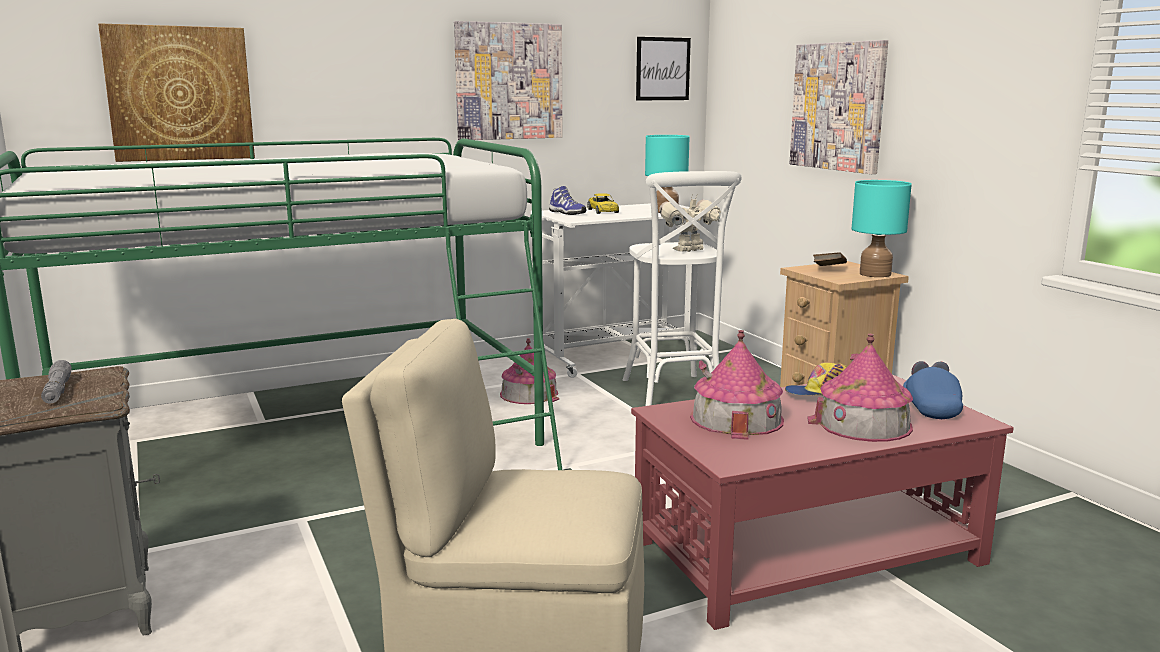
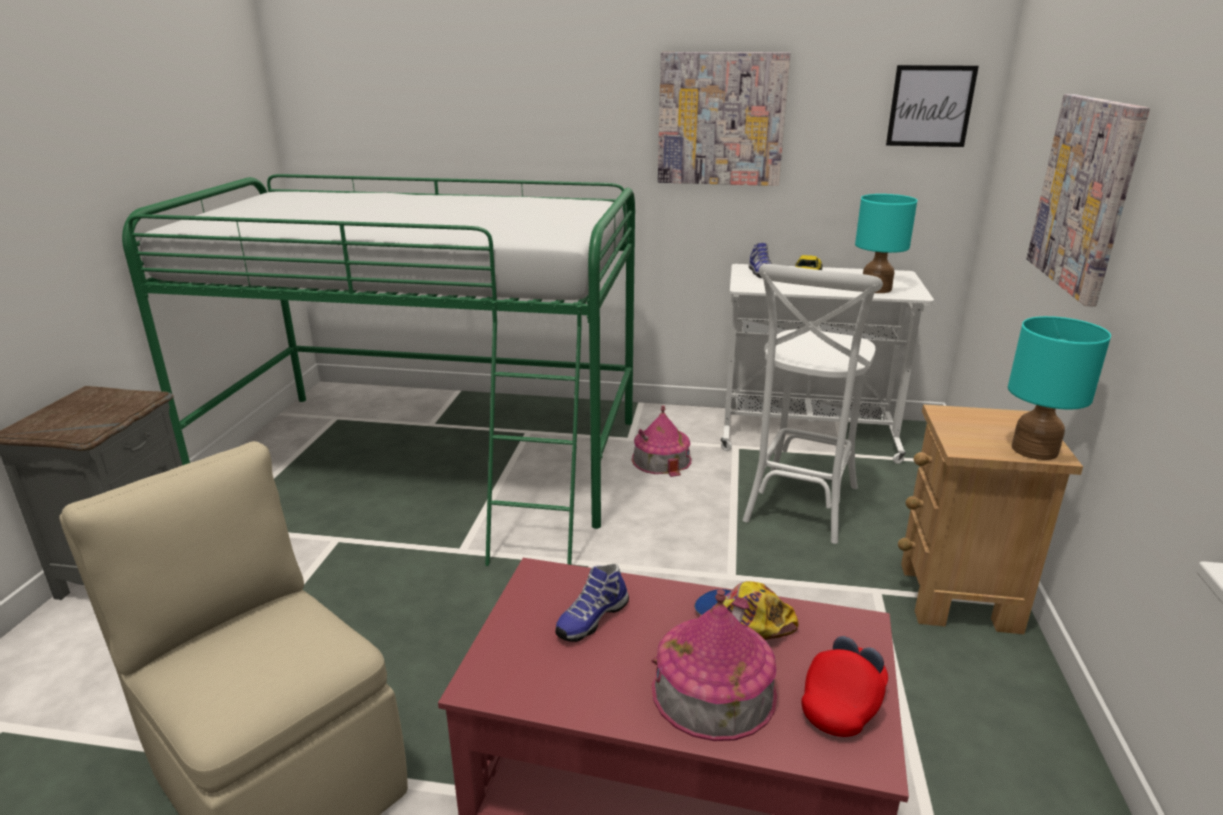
camera: 35 degrees right, 10 degrees up
(57, 390) = (94, 409): grey flashlight -> none
(180, 93) = (402, 126): picture -> none
(690, 251) = (834, 354): toy robot -> none
(736, 418) = (591, 618): toy house -> shoe
(829, 269) = (982, 424): brown book -> none
(930, 408) = (843, 703): blue cap -> red cap

